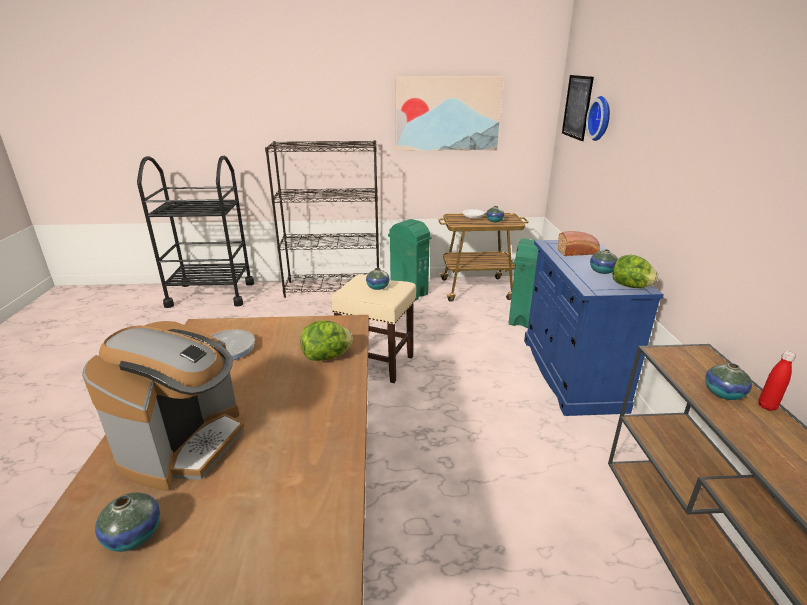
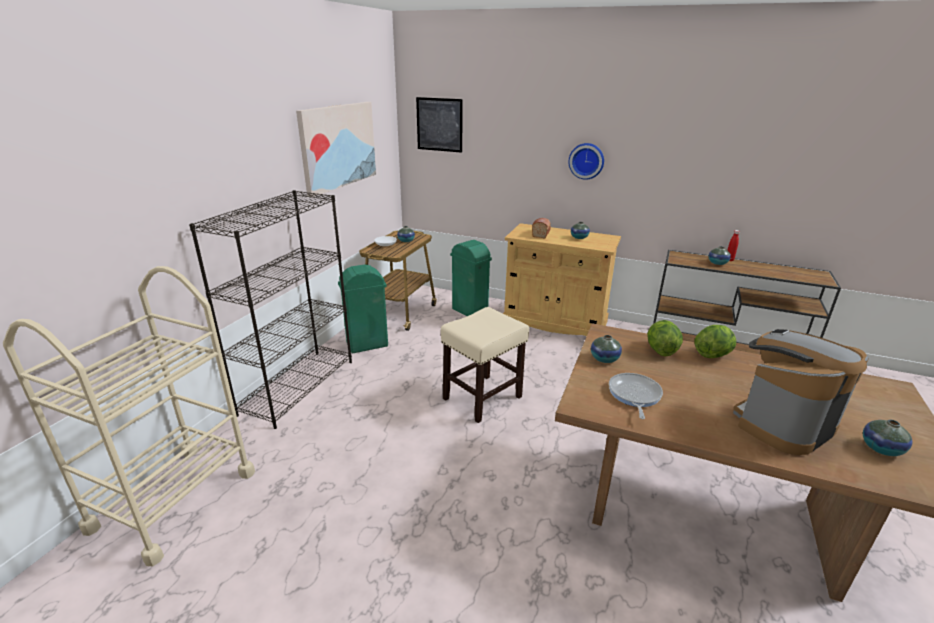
camera: 65 degrees left, 0 degrees up
(186, 444) = (781, 423): coffee machine -> coffee machine turned 75 degrees counterclockwise
(211, 294) = (174, 500): black cart -> beige cart
(378, 287) = (484, 322): vase -> vase (604, 359)
(570, 373) = (554, 322): blue cabinet -> beige cabinet
(601, 118) = (488, 132): wall clock -> wall clock (586, 161)
(630, 286) = (606, 238): lettuce -> lettuce (713, 355)

